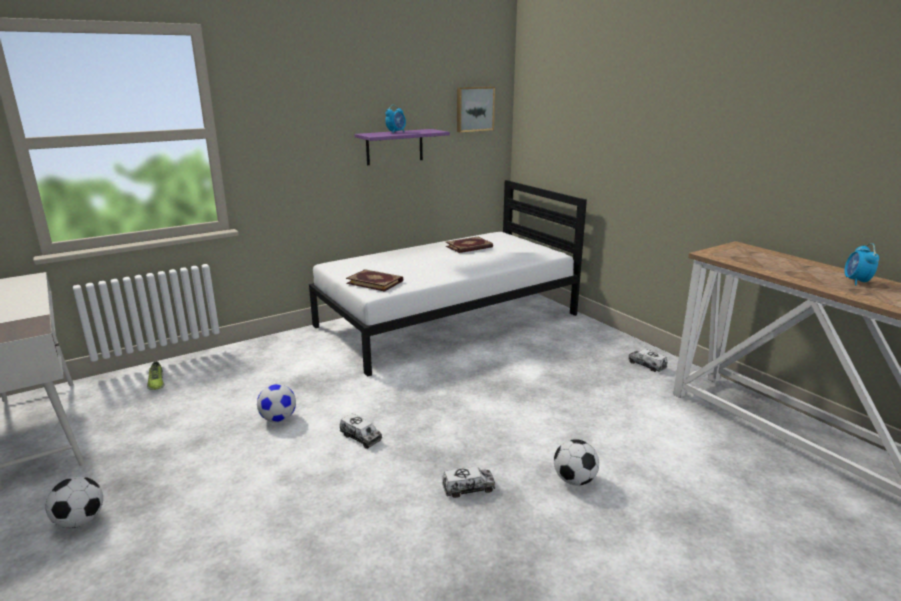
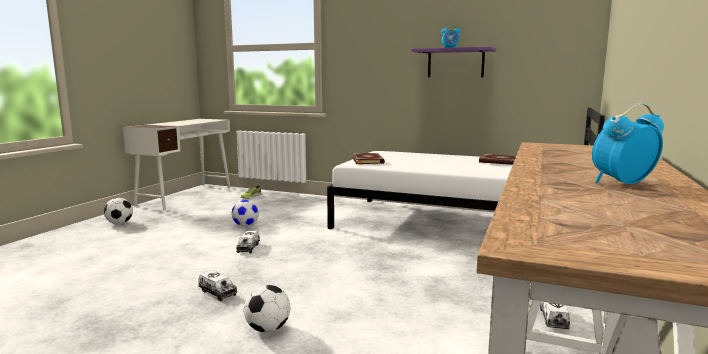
camera: 55 degrees right, 10 degrees down
(474, 109) = (550, 30): picture -> none

